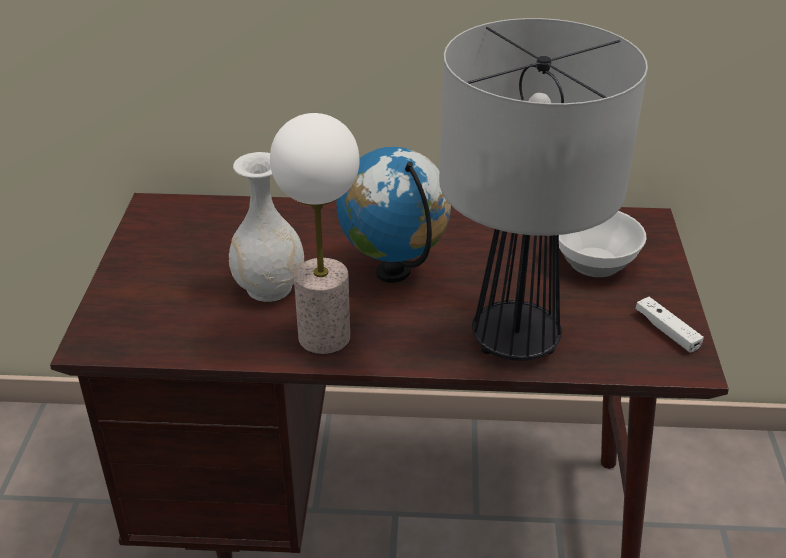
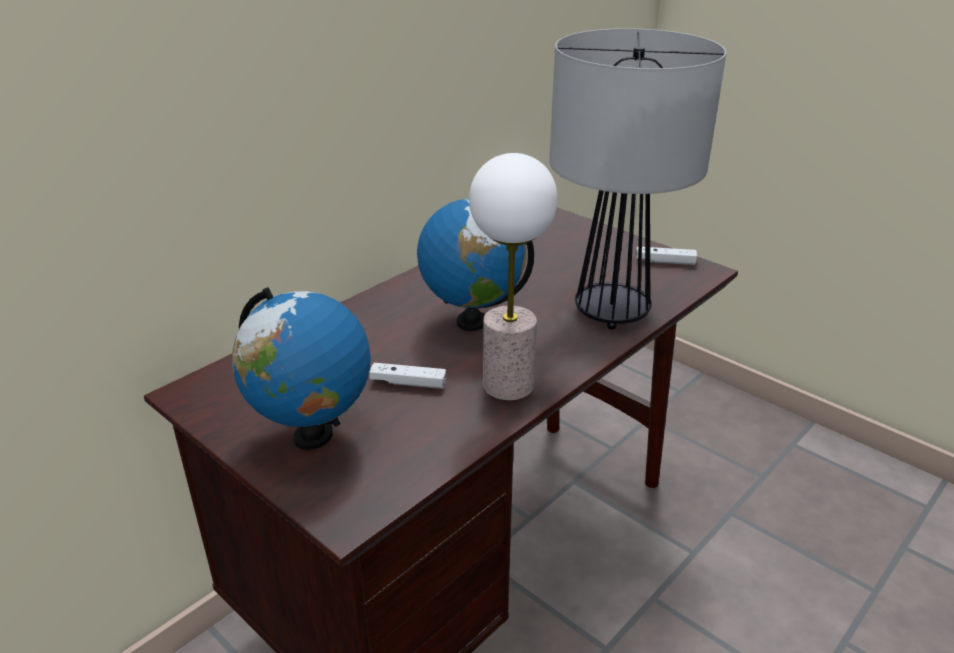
camera: 50 degrees left, 5 degrees down
(160, 282) = (312, 436): none -> globe
(269, 287) = (408, 383): white vase -> white game controller
(596, 262) = (568, 249): bowl -> none

